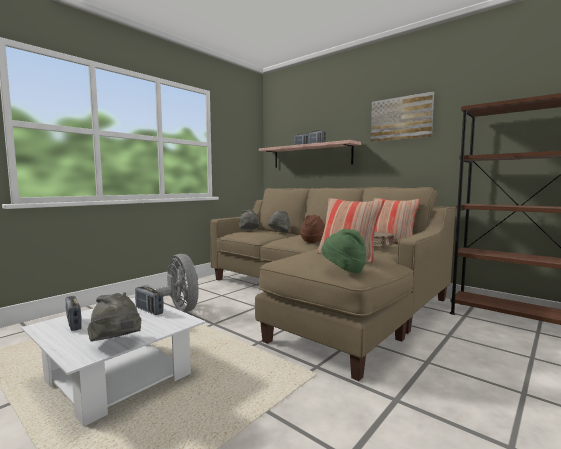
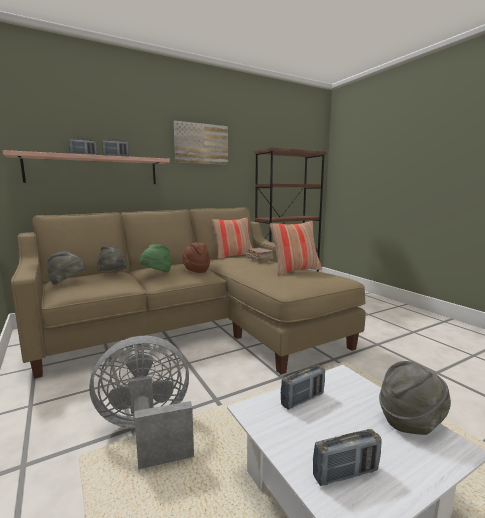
camera: 70 degrees left, 5 degrees up
(344, 271) = (338, 278): green hat -> green hat (156, 274)

